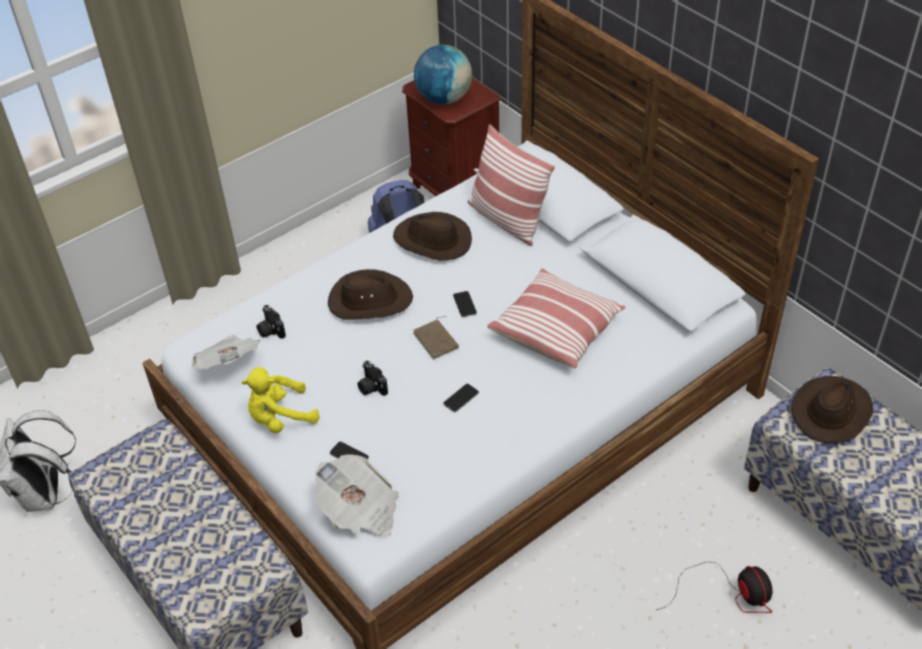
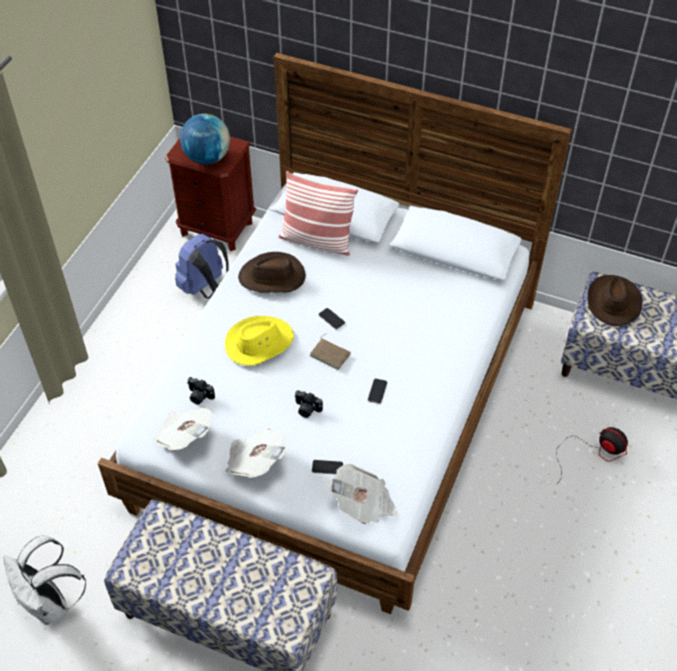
camera: 30 degrees left, 5 degrees up
(280, 418) = (255, 461): yellow plush toy -> newspaper
(369, 300) = (259, 343): brown hat -> yellow hat
(556, 330) = (409, 313): pillow -> none

